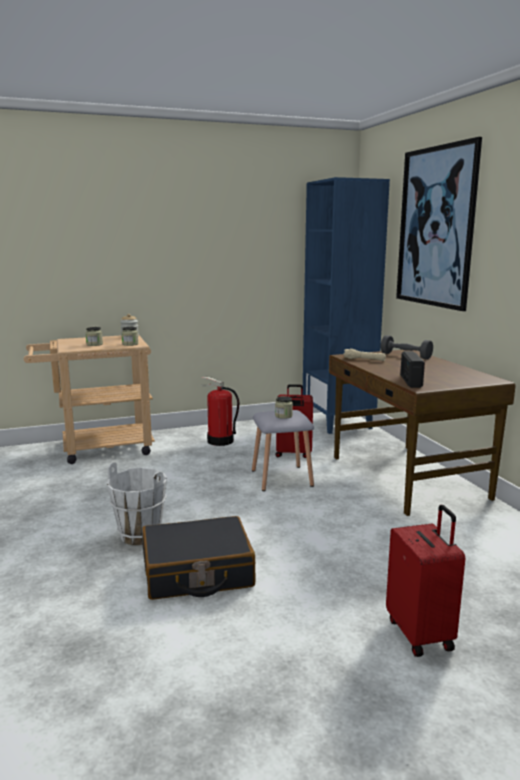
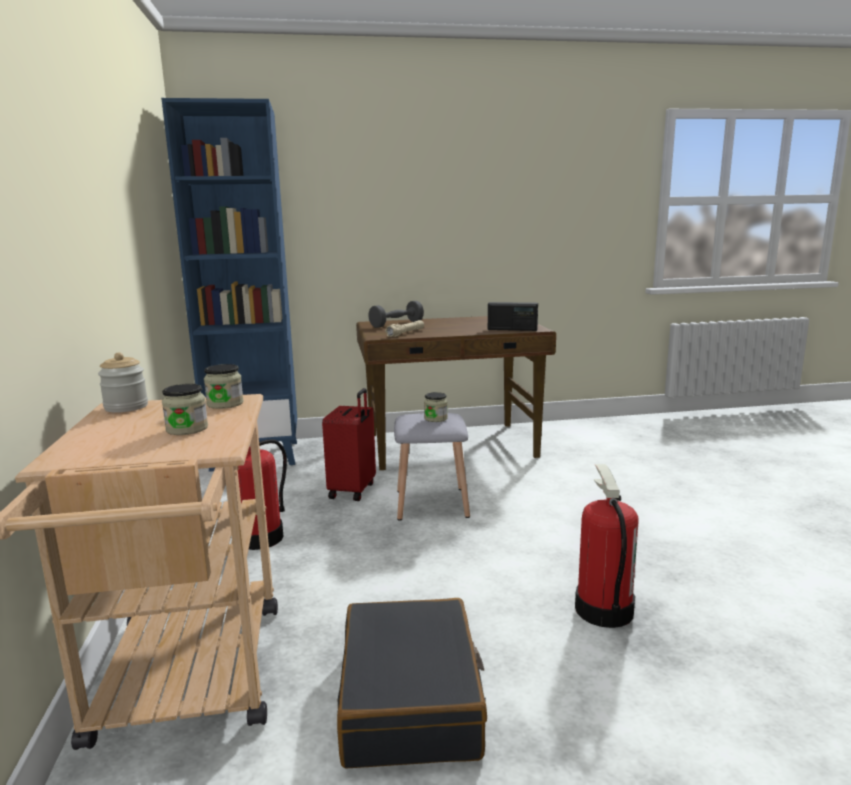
camera: 80 degrees left, 0 degrees up
(140, 534) = (602, 609): white bucket -> fire extinguisher
(197, 572) = (687, 566): black suitcase -> black suitcase (411, 700)
(421, 633) = (734, 478): red suitcase -> none
(435, 227) = (374, 178): picture -> none

